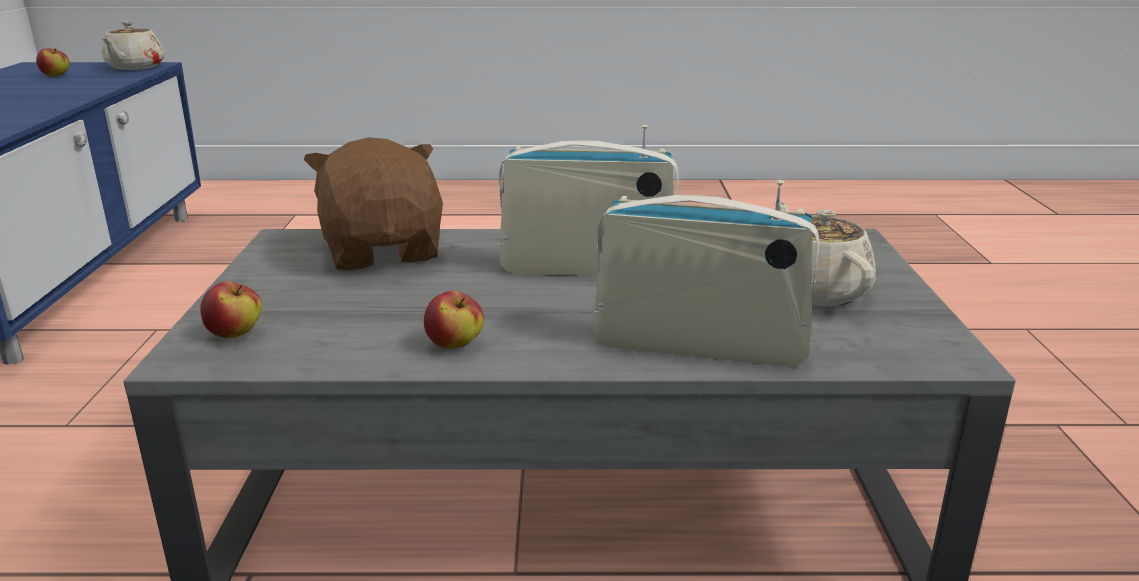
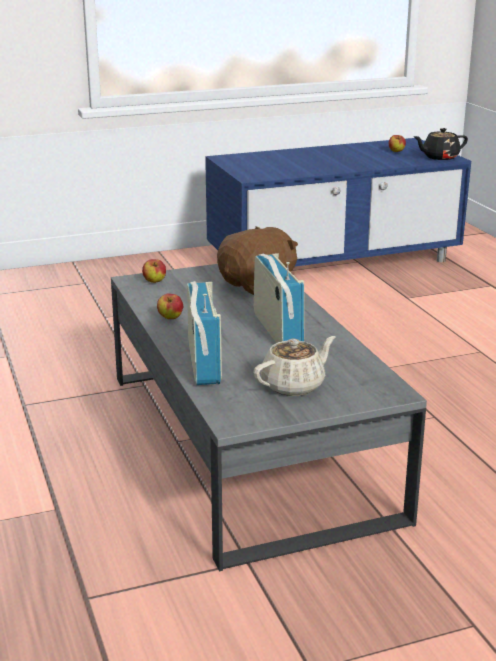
camera: 70 degrees right, 0 degrees up
(135, 67) = (439, 157): beige teapot -> black teapot

